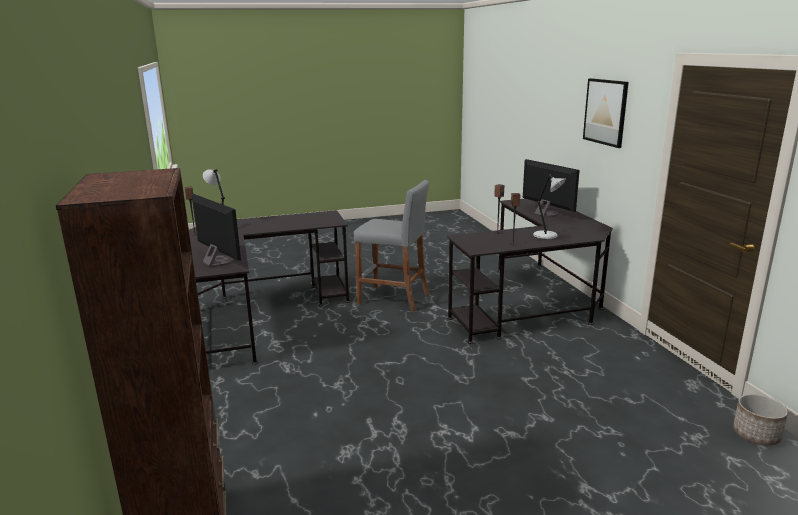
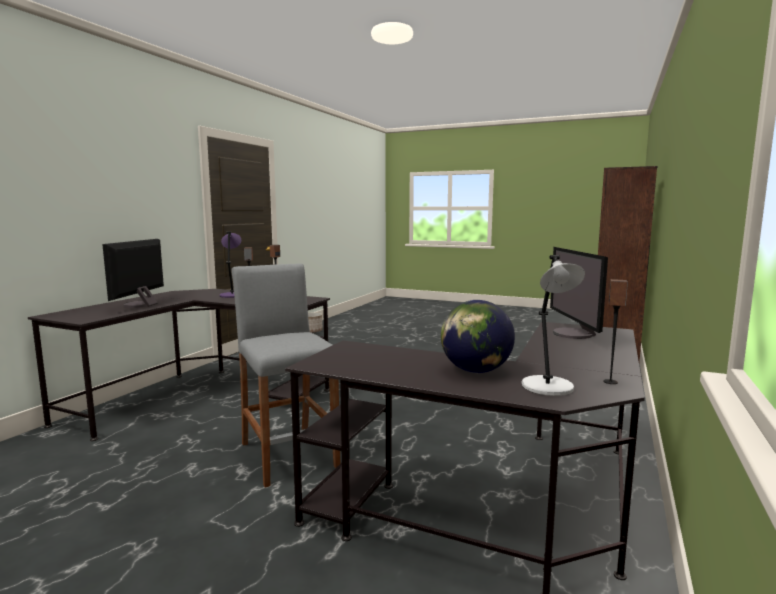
camera: 140 degrees left, 10 degrees down
(257, 225) = (476, 371): none -> globe
(546, 236) = (232, 295): grey table lamp -> purple table lamp
(605, 112) = (128, 176): picture -> none

